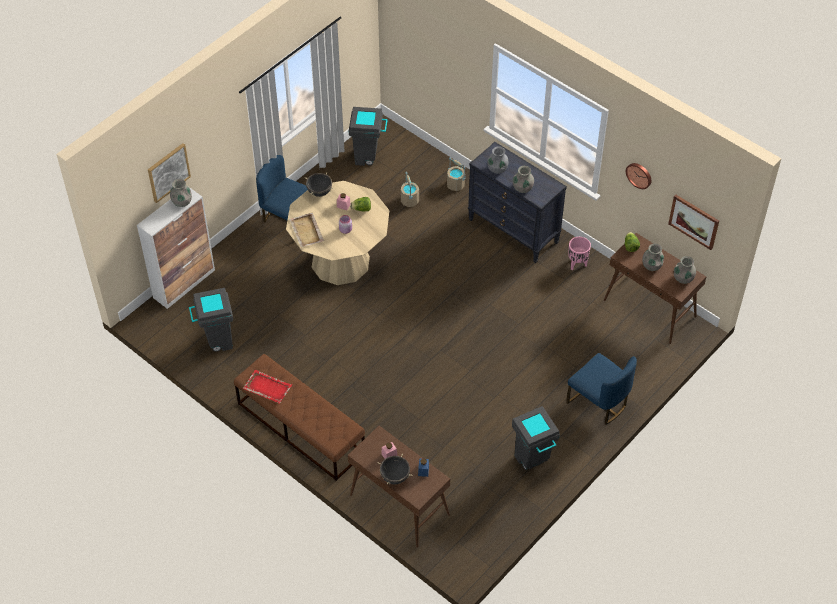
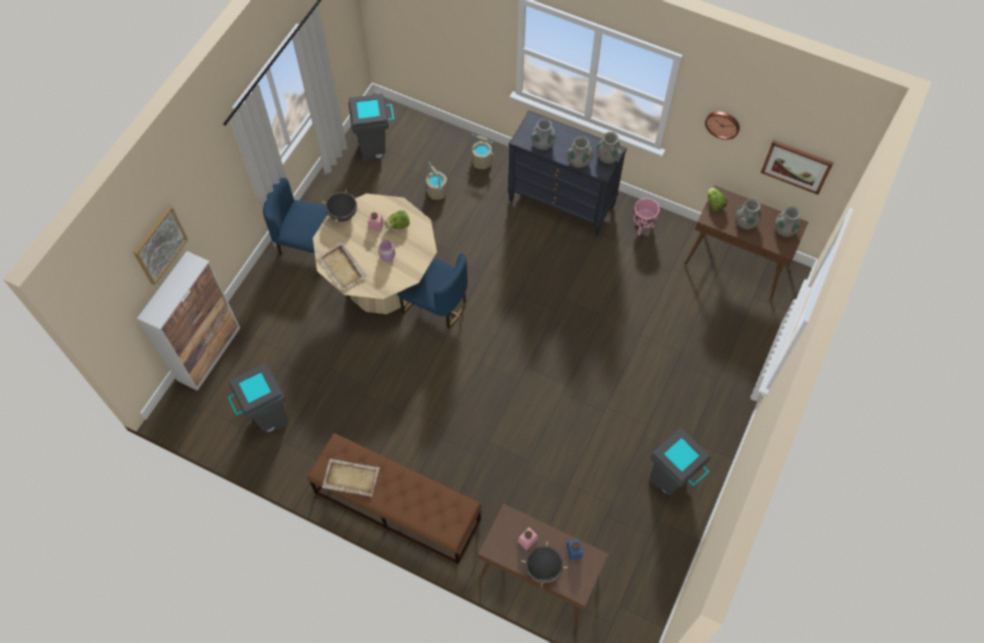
camera: 15 degrees left, 10 degrees up
(182, 202) = (186, 274): grey vase -> grey vase (607, 157)
(267, 387) = (350, 478): red tray -> beige tray
(598, 402) = (718, 390): blue chair -> blue chair (436, 305)

